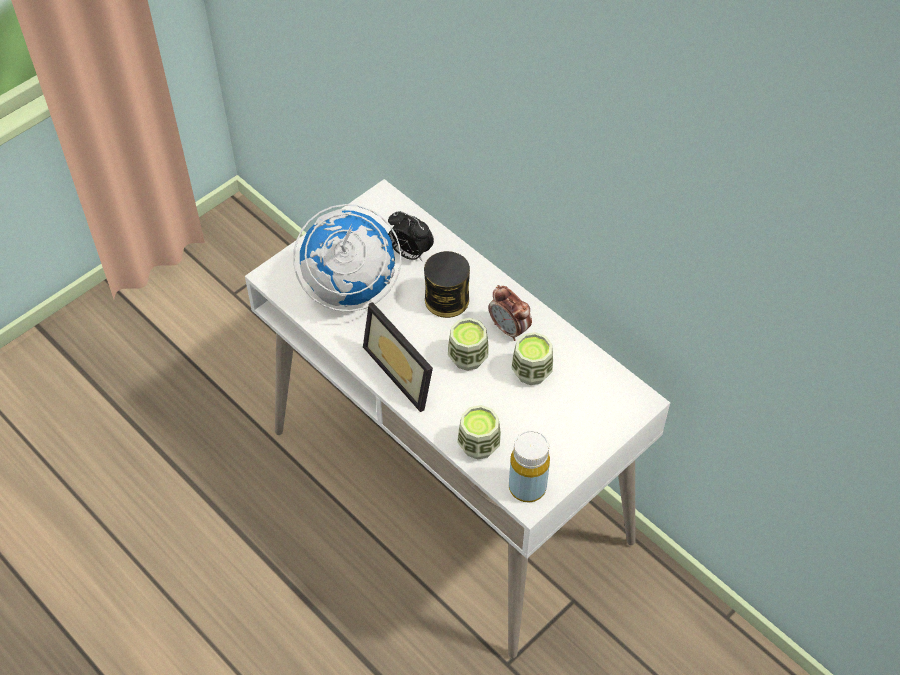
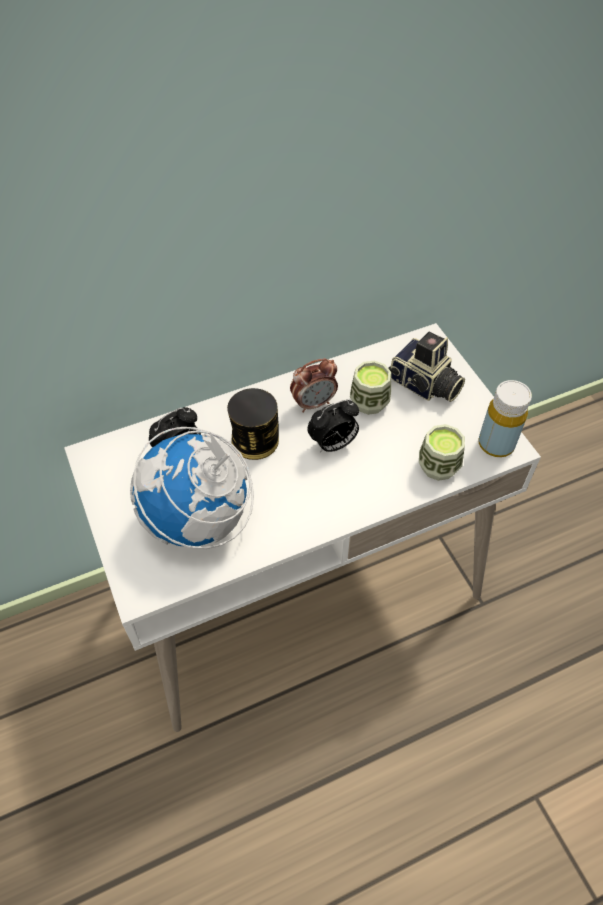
camera: 70 degrees left, 0 degrees up
(406, 370) = (327, 499): picture frame -> none
(468, 357) = (333, 444): cup -> alarm clock
(574, 411) = (424, 386): none -> camera

